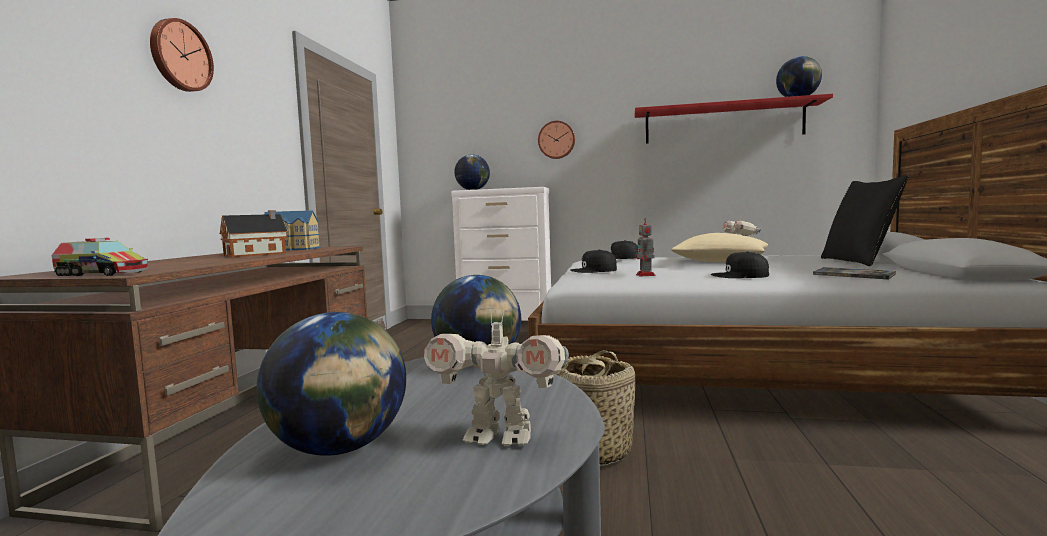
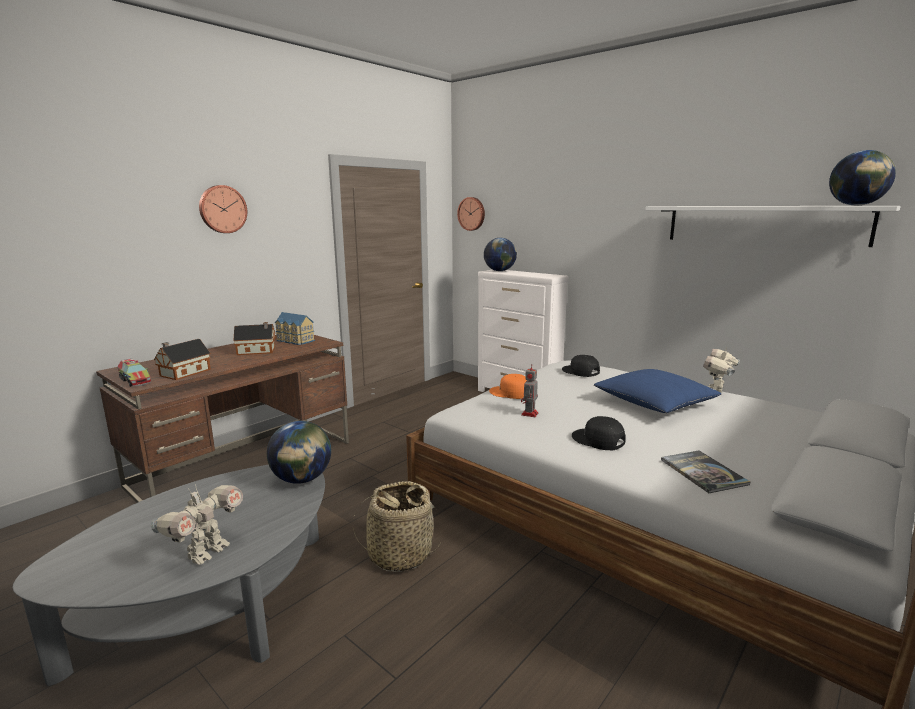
camera: 30 degrees right, 10 degrees up
(182, 266) = (183, 373): none -> toy house
(340, 448) = (146, 530): globe -> none
(500, 437) = (206, 552): toy robot -> toy robot turned 105 degrees counterclockwise
(556, 140) = (581, 227): wall clock -> wall clock (472, 214)
(594, 270) = (510, 393): black cap -> orange cap
(721, 261) = (654, 403): beige pillow -> blue pillow
(723, 123) = (763, 224): red shelf -> white shelf
(858, 261) = (799, 443): black pillow -> none

